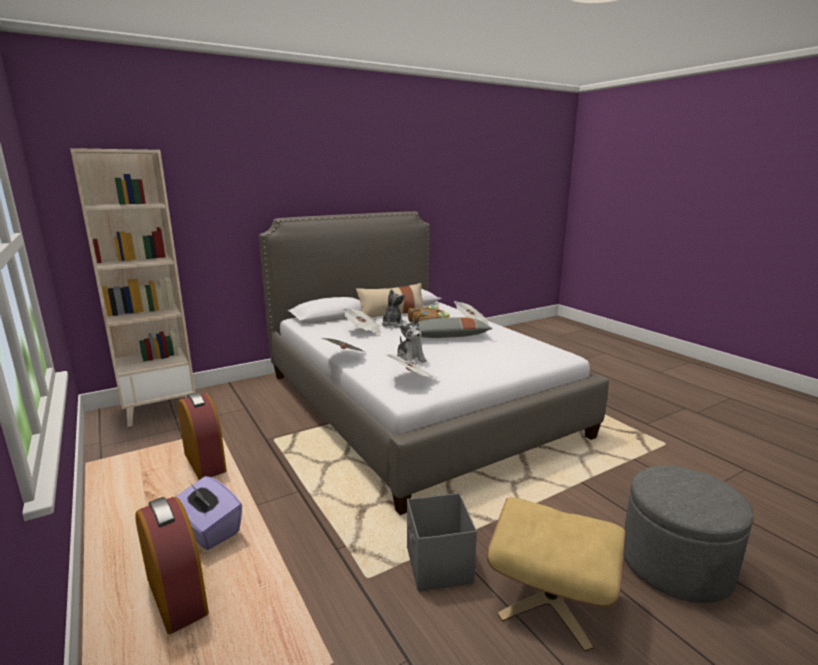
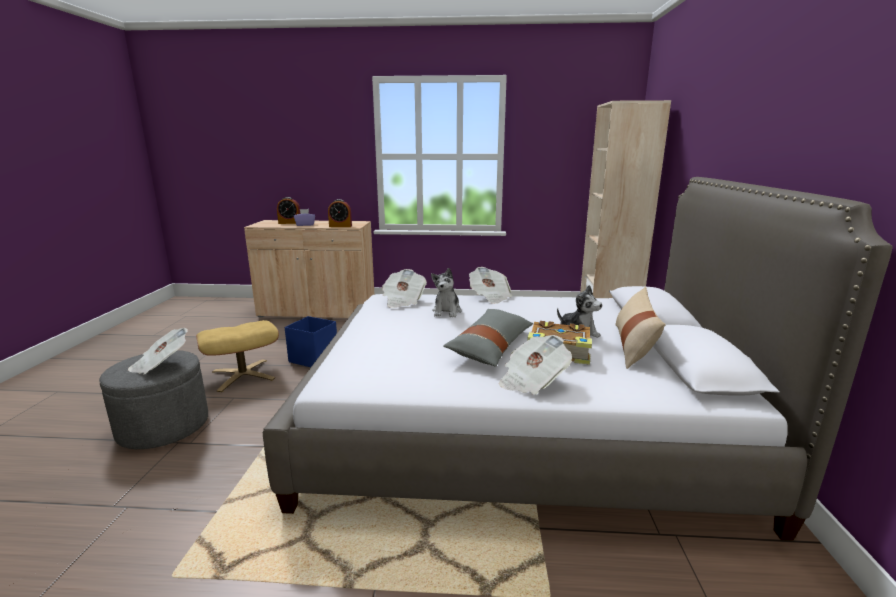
camera: 125 degrees right, 0 degrees up
(363, 331) = (561, 315): newspaper -> newspaper (161, 365)
(410, 358) = (447, 311): plush toy -> plush toy turned 90 degrees counterclockwise
(438, 566) = (313, 358): grey storage box -> blue storage box

